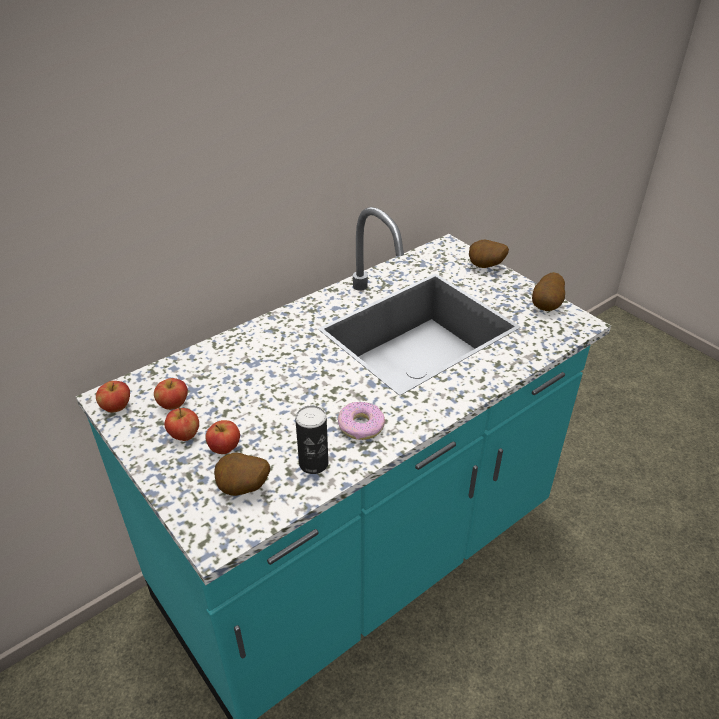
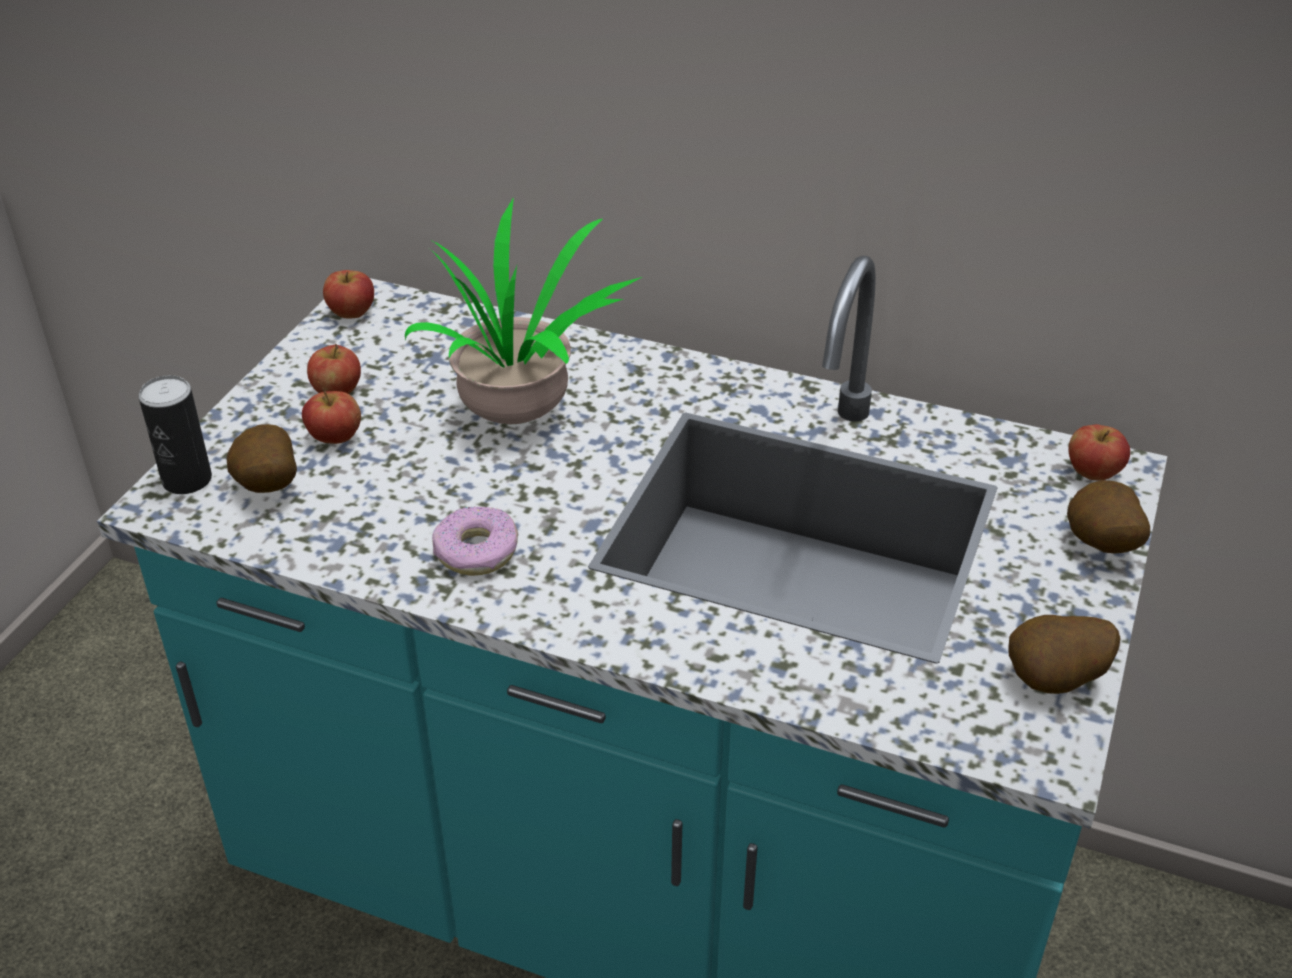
camera: 60 degrees right, 0 degrees up
(173, 404) = (391, 355): apple -> apple (1093, 473)
(267, 376) = (520, 411): none -> potted plant
(313, 463) = (360, 533): can -> can (187, 480)

